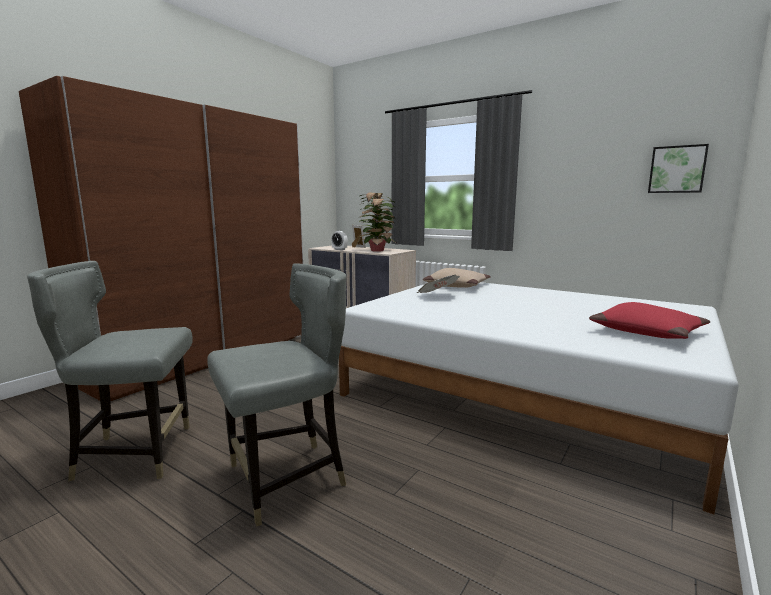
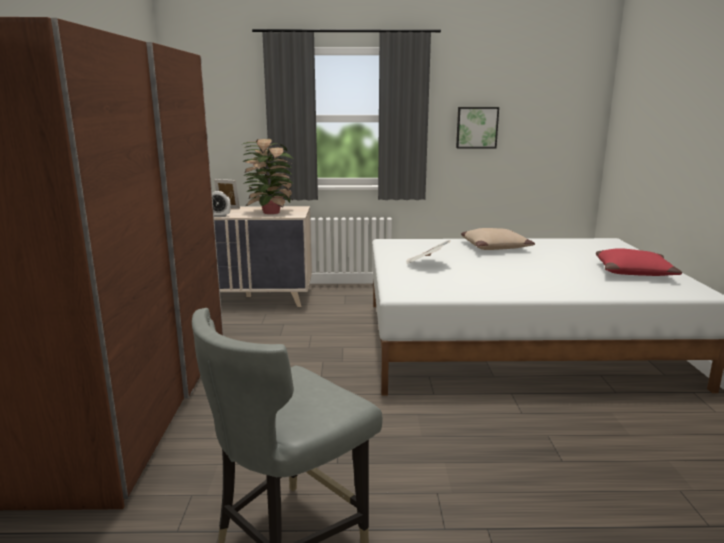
camera: 35 degrees left, 5 degrees up
(287, 478) = (473, 487): grey chair -> none
(457, 286) = (412, 248): beige pillow -> beige pillow (495, 247)
(677, 169) = (564, 118): picture -> picture (476, 127)

